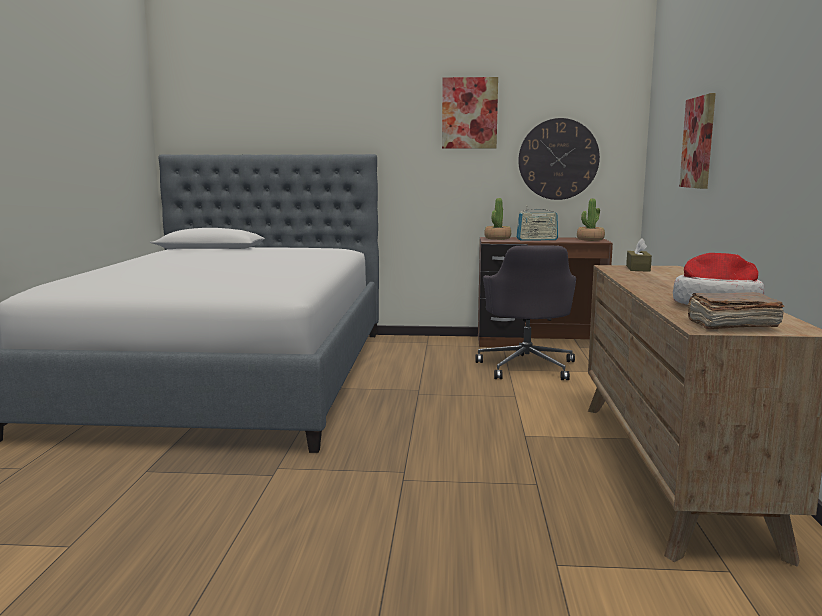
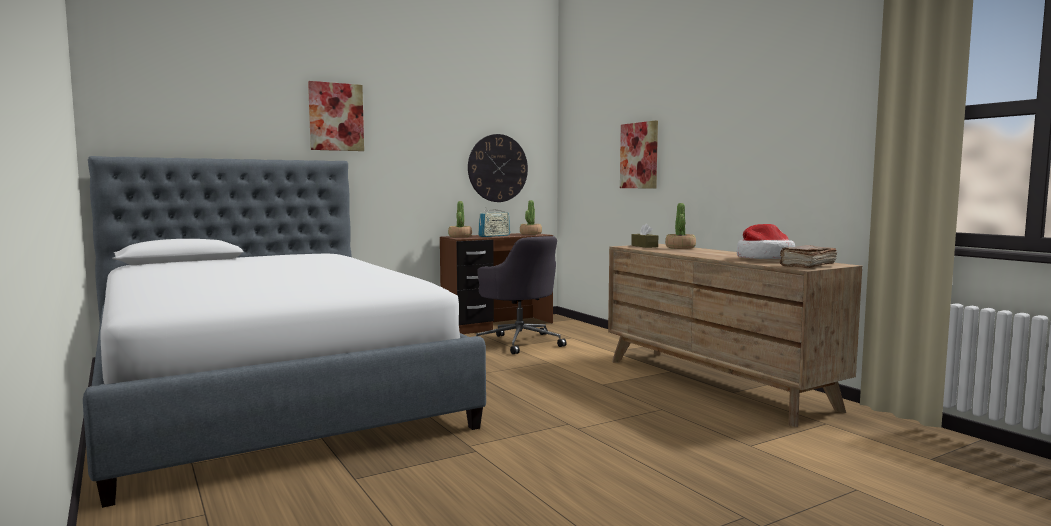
camera: 35 degrees left, 5 degrees down
(469, 113) = (427, 126): picture -> picture (336, 117)
(677, 275) = (680, 247): none -> potted plant

